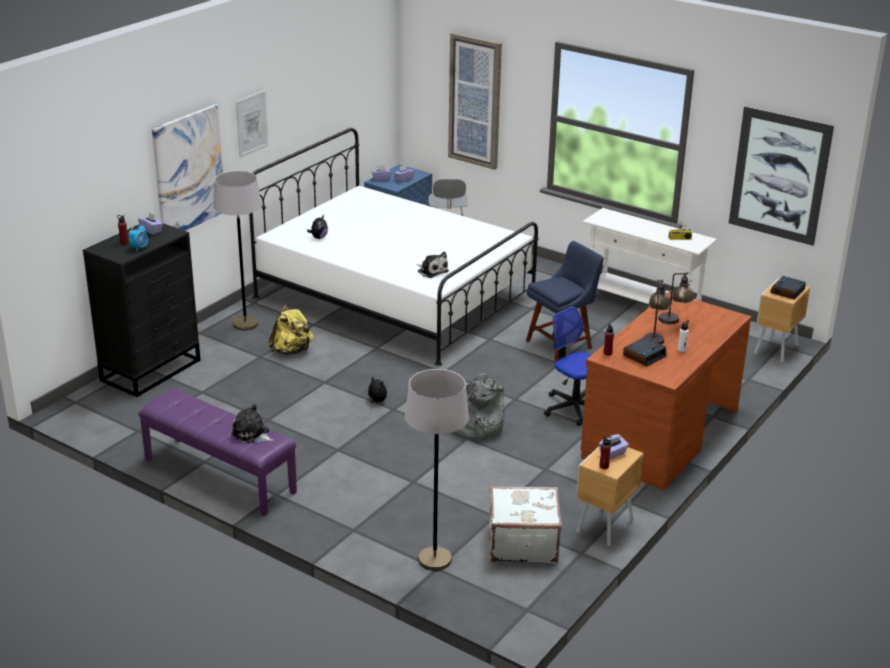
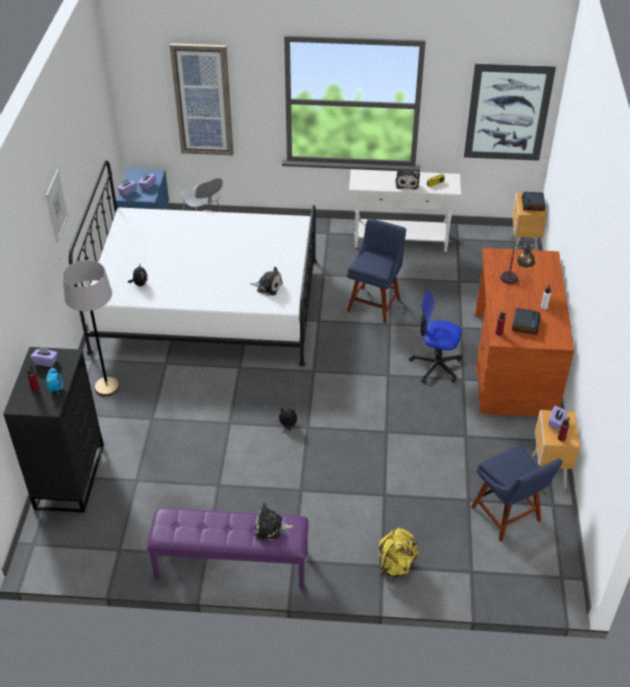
camera: 30 degrees left, 15 degrees up
(188, 171) = (36, 282): picture -> none
(291, 351) = (173, 401): yellow backpack -> yellow backpack (396, 565)
(434, 560) = (463, 564): grey floor lamp -> none
(474, 427) = (383, 418): grey backpack -> none
(522, 543) = (508, 516): white suitcase -> blue chair
(649, 231) = (407, 183): none -> plush toy
(654, 336) = (515, 300): table lamp -> none

